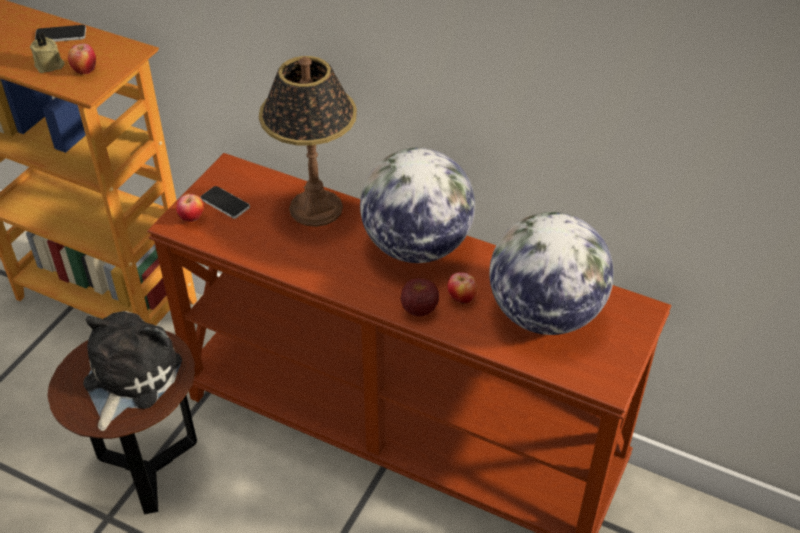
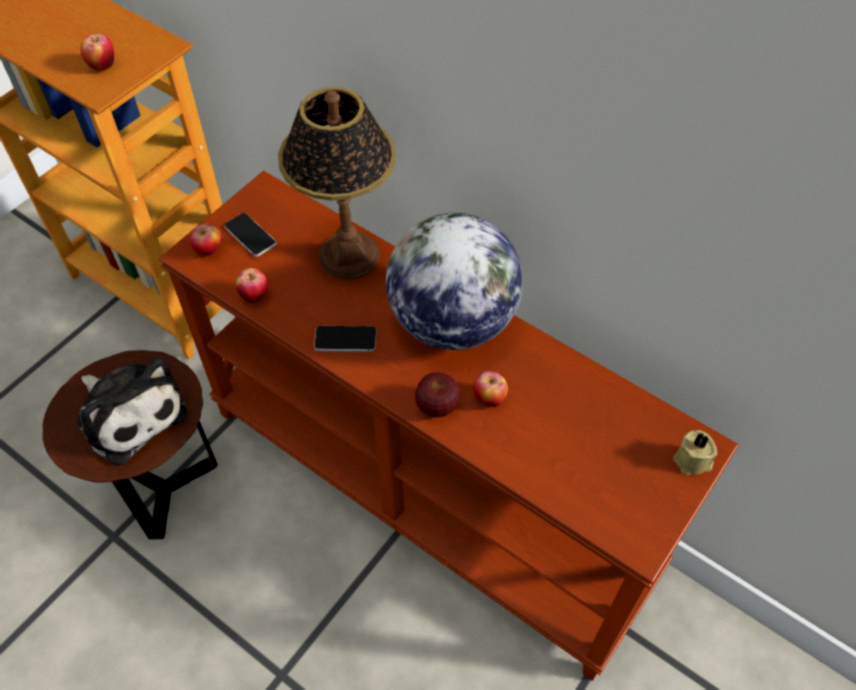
camera: 10 degrees right, 10 degrees up
(49, 65) = (66, 54): beige candle -> beige candle (693, 461)
(60, 35) = (89, 16): phone -> phone (345, 339)
(128, 378) = (130, 413): plush toy -> plush toy turned 105 degrees clockwise
(241, 248) = (254, 296): none -> apple
(544, 314) = (582, 435): globe -> none

